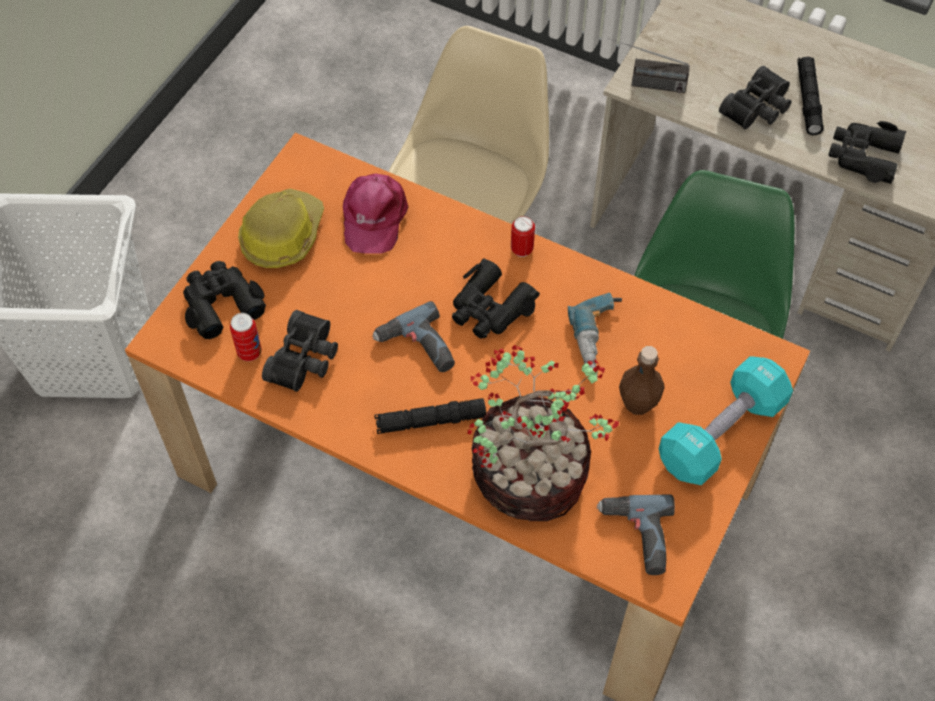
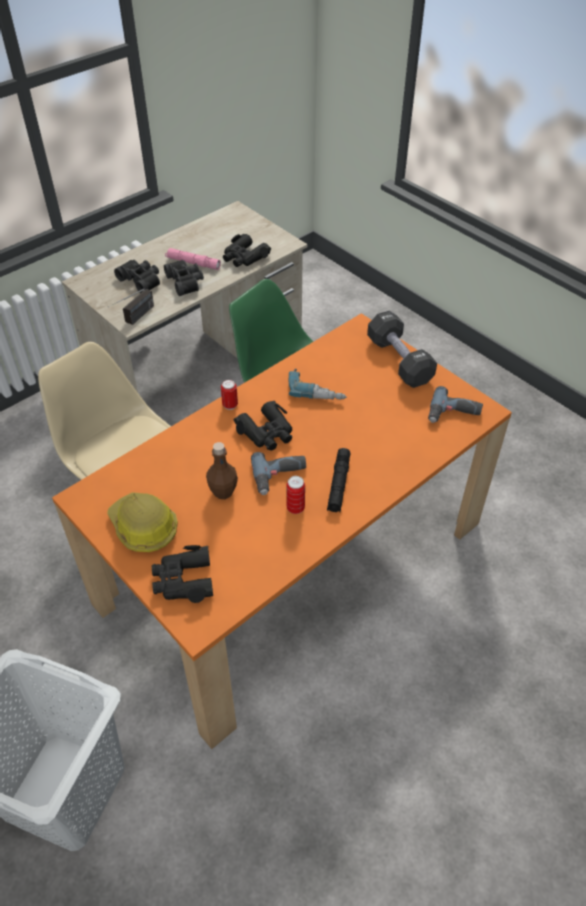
camera: 70 degrees left, 10 degrees down
(249, 352) = (237, 572): can -> can (295, 508)
(306, 359) = (259, 539): black binoculars -> black binoculars (141, 280)
(373, 217) = (159, 471): pink cap -> none
(533, 474) = (397, 446): potted plant -> none
(638, 403) = (366, 387): brown bottle -> brown bottle (223, 492)
(721, 433) = (399, 361): turquoise dumbbell -> black dumbbell
(808, 100) = (193, 263): black flashlight -> pink flashlight

